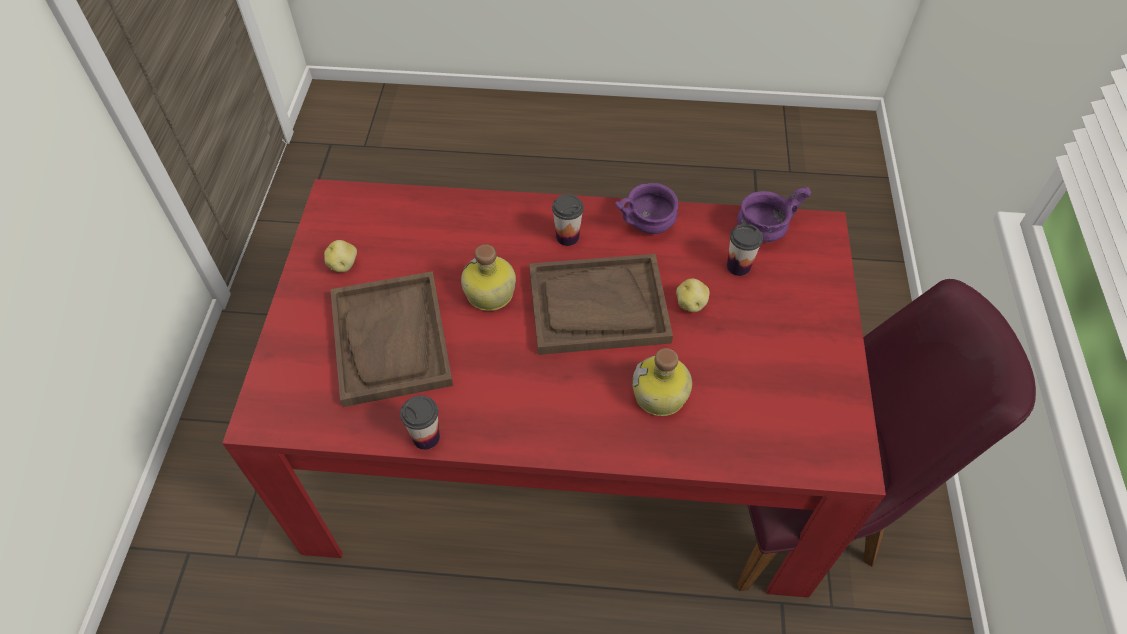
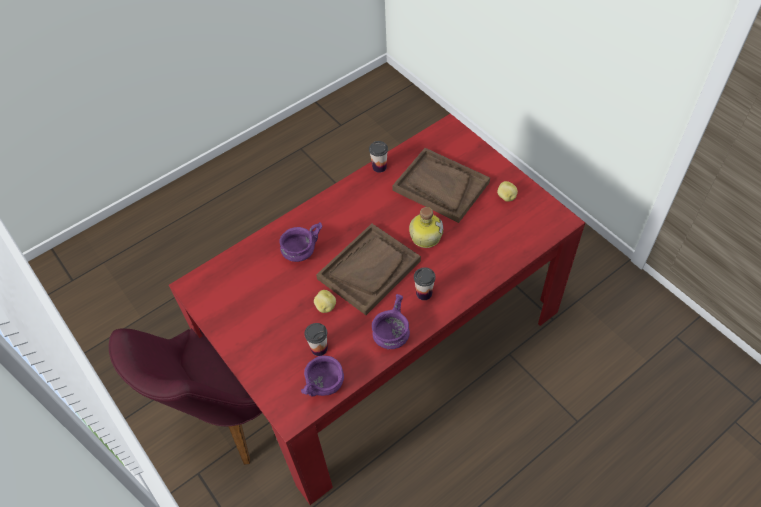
camera: 140 degrees right, 0 degrees up
(661, 396) = (300, 252): bottle -> purple bowl

